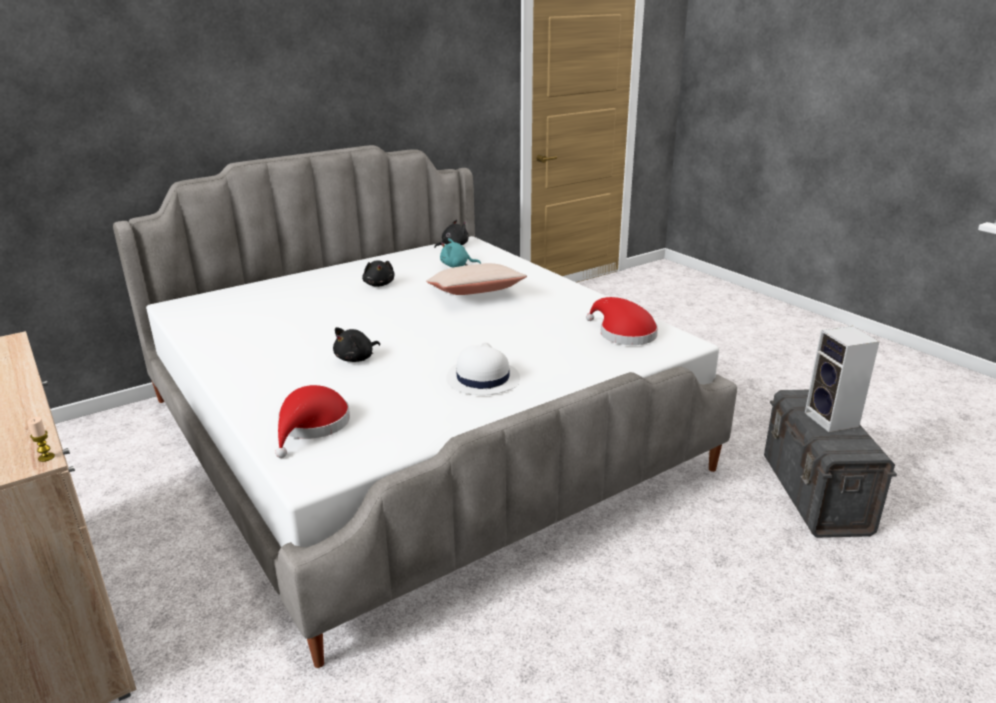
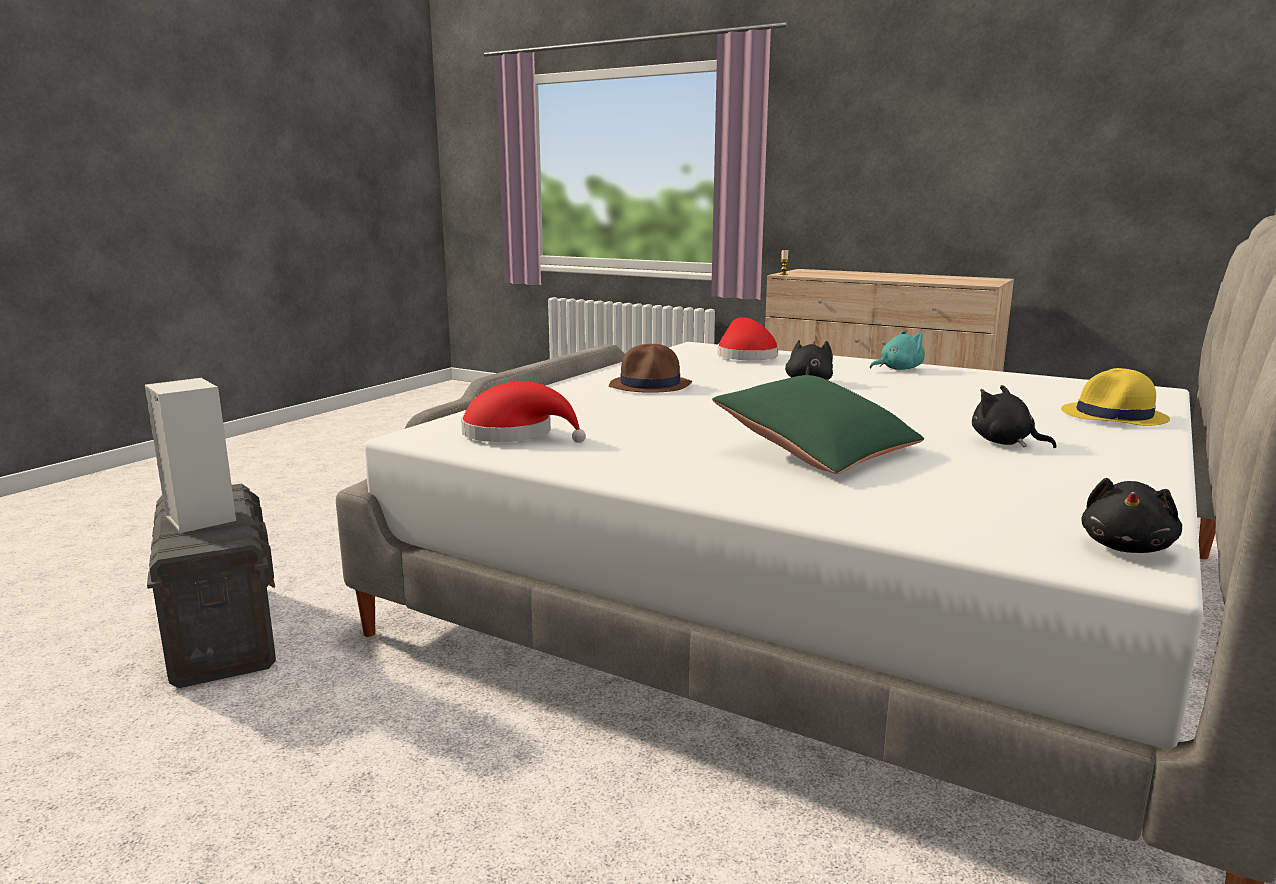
camera: 155 degrees right, 10 degrees down
(274, 290) = (1114, 416): none -> yellow hat
(457, 266) = (970, 493): turquoise plush toy -> turquoise plush toy (898, 369)
(475, 294) = (816, 451): beige pillow -> green pillow
(482, 379) = (651, 385): white hat -> brown hat

